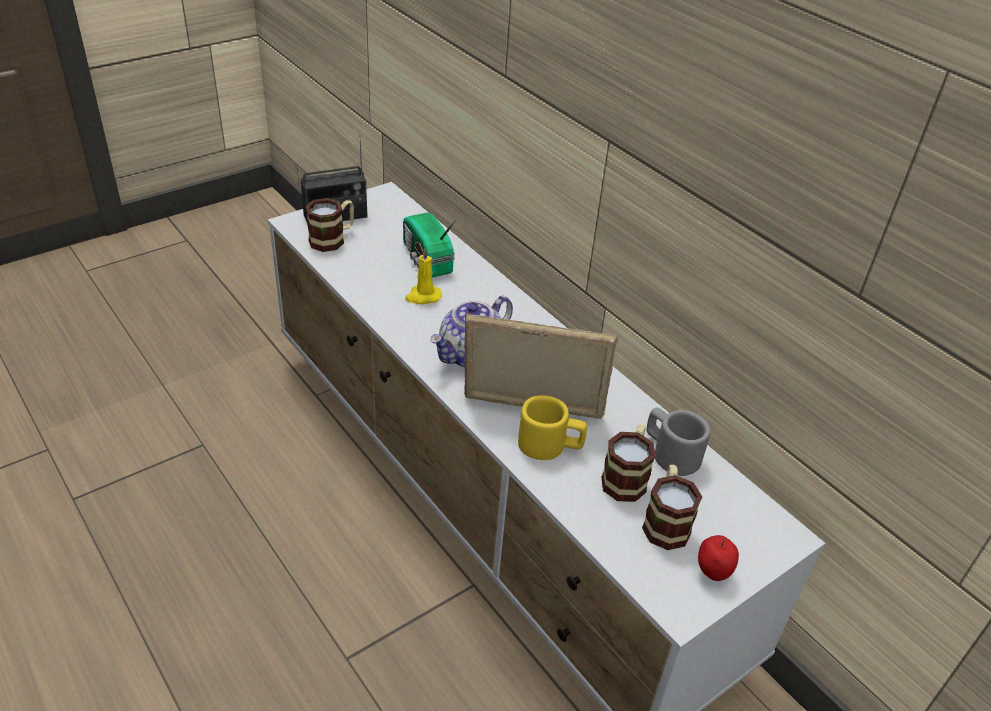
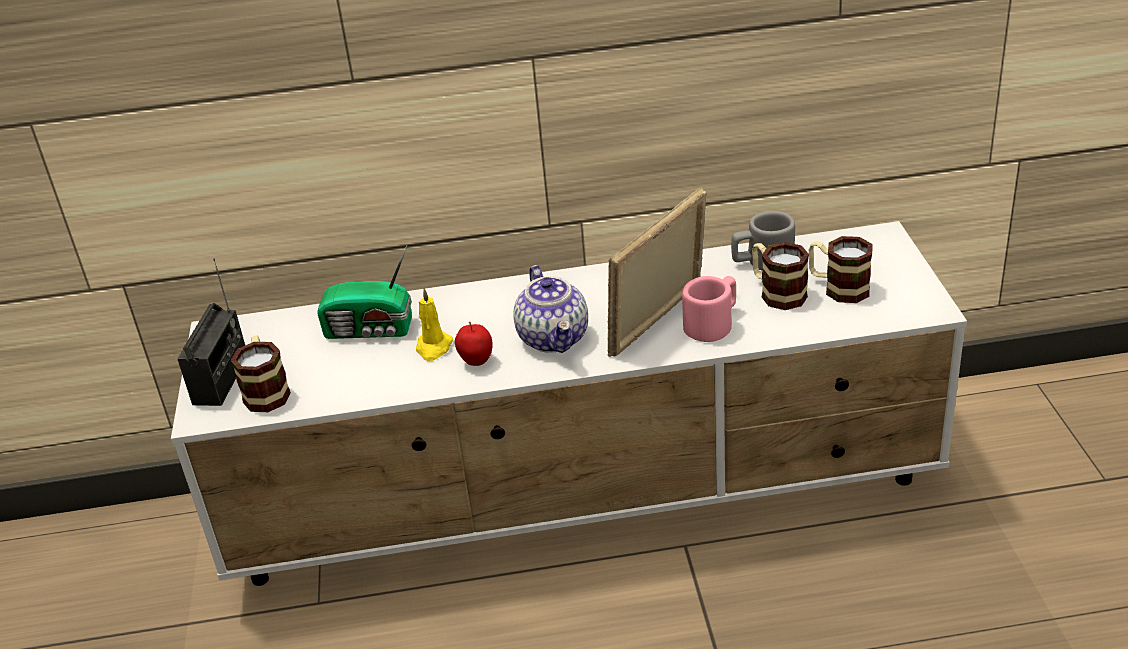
camera: 55 degrees left, 5 degrees down
(550, 446) = (713, 323): yellow mug -> pink mug
(712, 573) = (903, 282): apple -> apple (476, 362)

